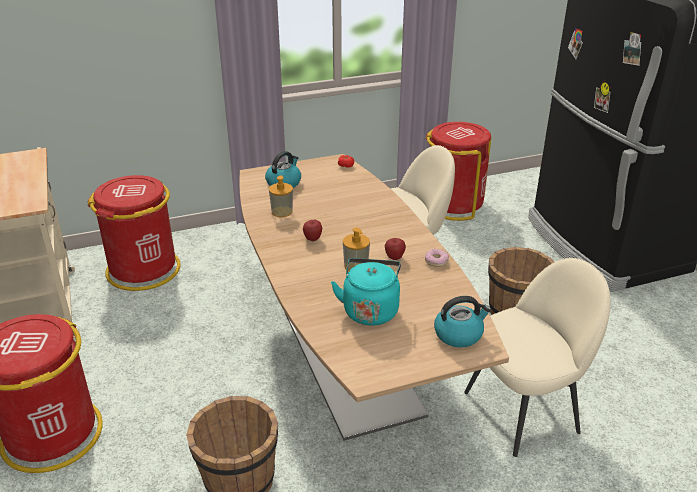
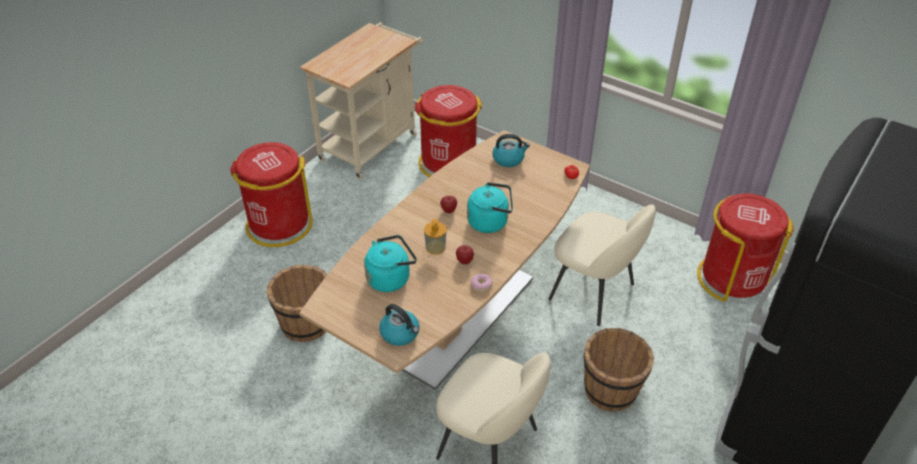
camera: 55 degrees right, 10 degrees up
(282, 212) = (468, 179): soap dispenser -> none
(356, 224) = (490, 222): none -> turquoise kettle

